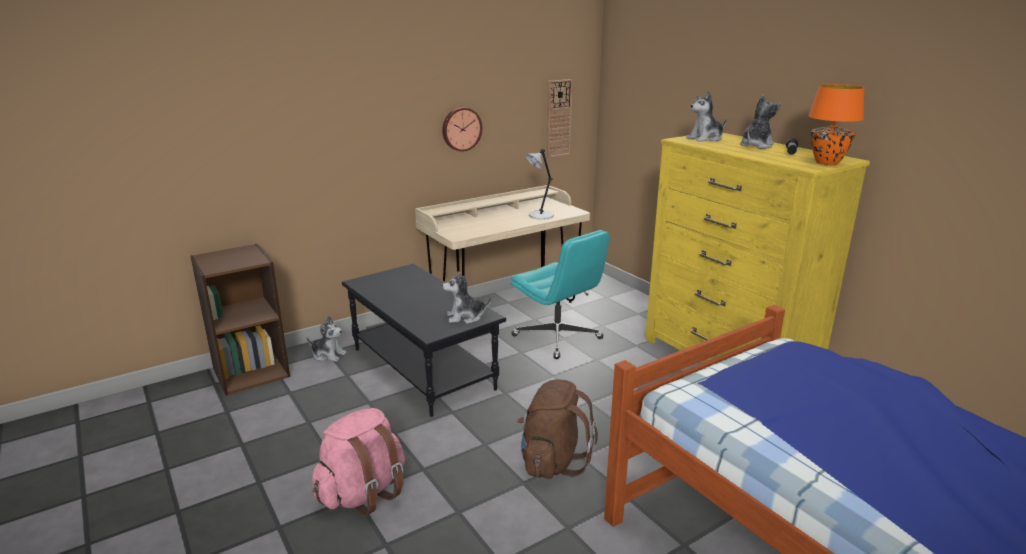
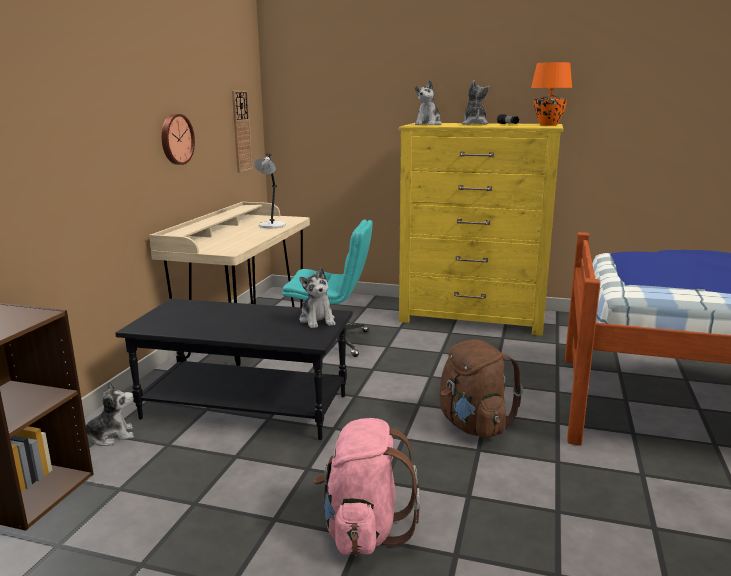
camera: 40 degrees left, 5 degrees down
(465, 317) = (317, 320): plush toy -> plush toy turned 60 degrees counterclockwise

